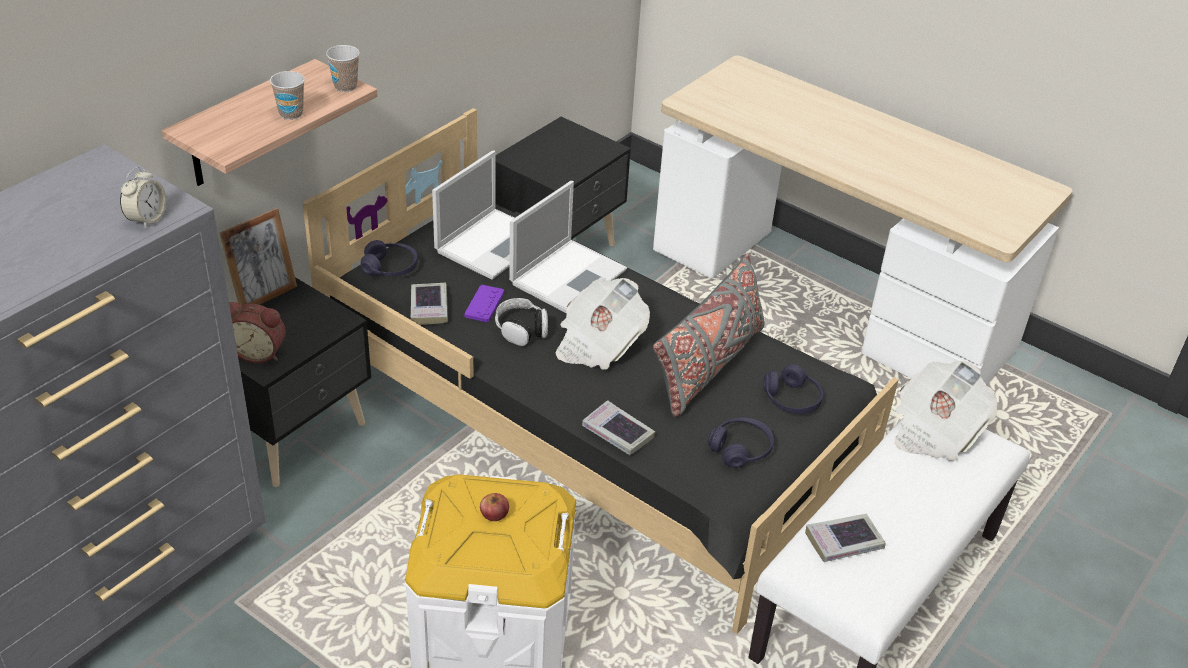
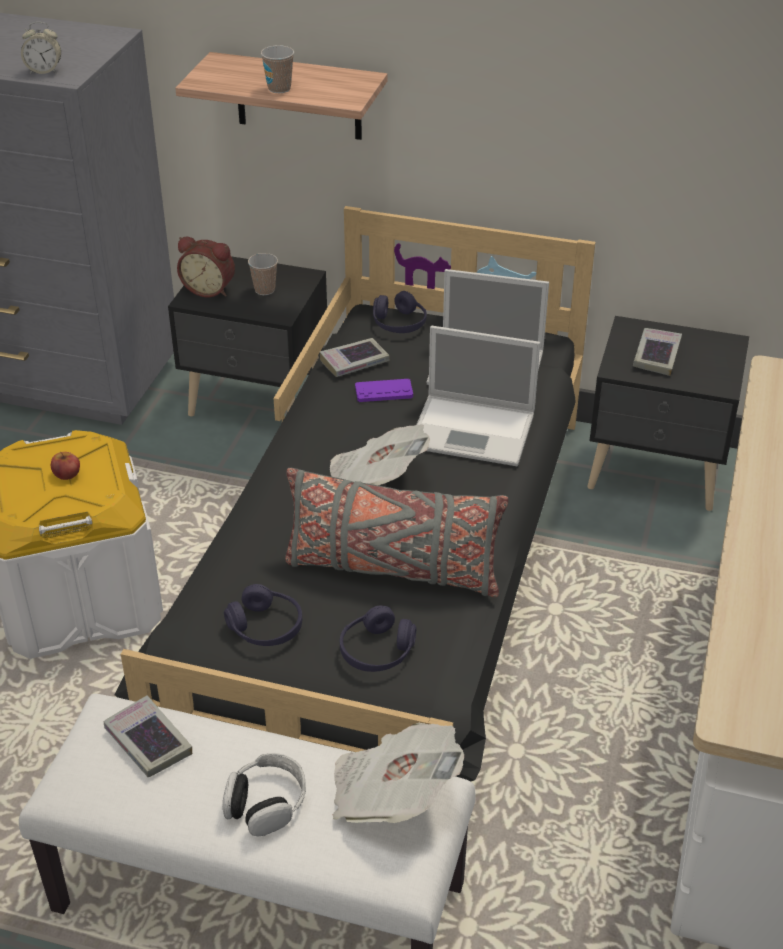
camera: 70 degrees right, 0 degrees up
(259, 352) = (209, 289): alarm clock -> alarm clock turned 60 degrees counterclockwise
(264, 295) = (287, 266): picture frame -> none
(345, 86) = (349, 97): cup -> cup (264, 290)
(521, 329) = (361, 425): headphones -> headphones (266, 803)
(617, 433) = (242, 530): book -> book (656, 355)

